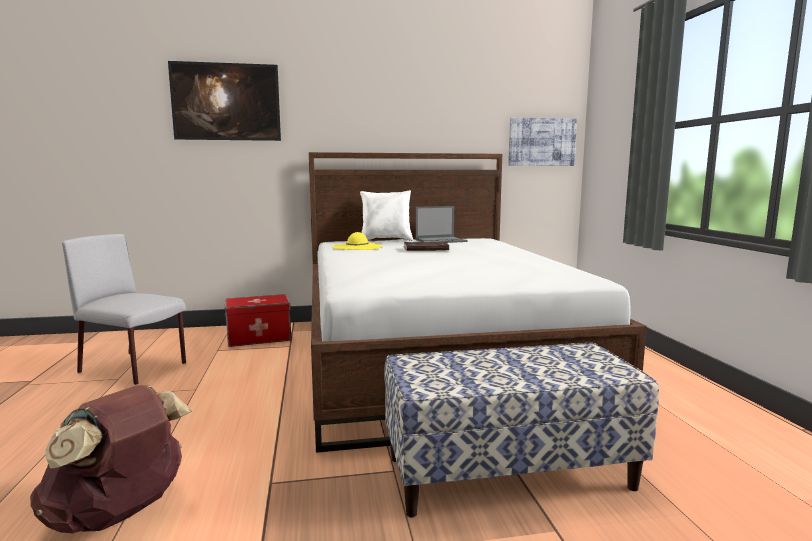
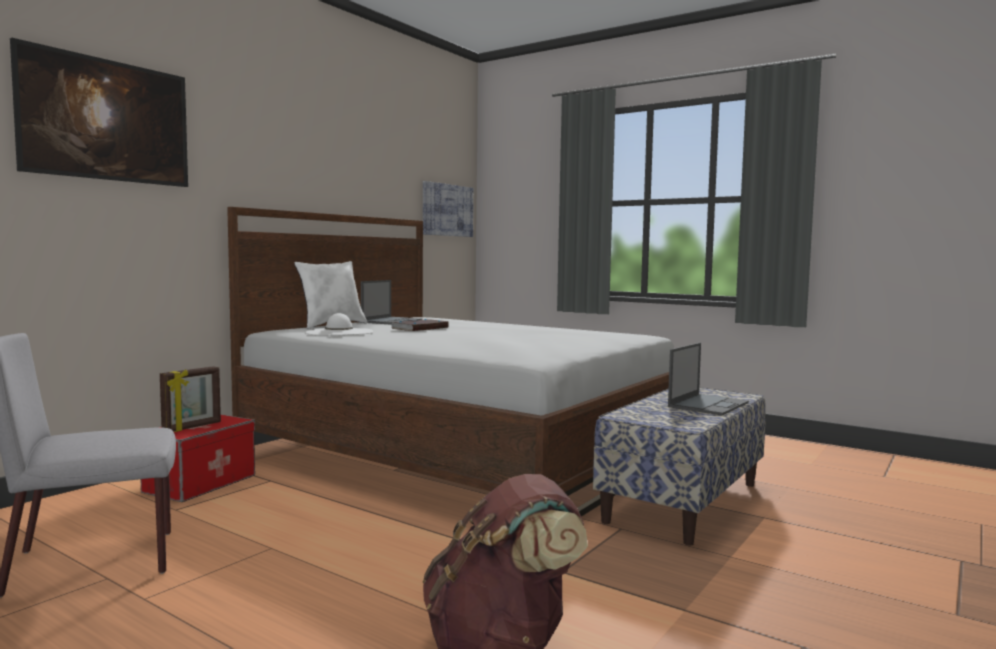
camera: 45 degrees left, 5 degrees down
(251, 301) = (192, 427): none -> picture frame
(357, 247) = (339, 332): yellow hat -> white hat
(535, 373) = (708, 404): none -> laptop

